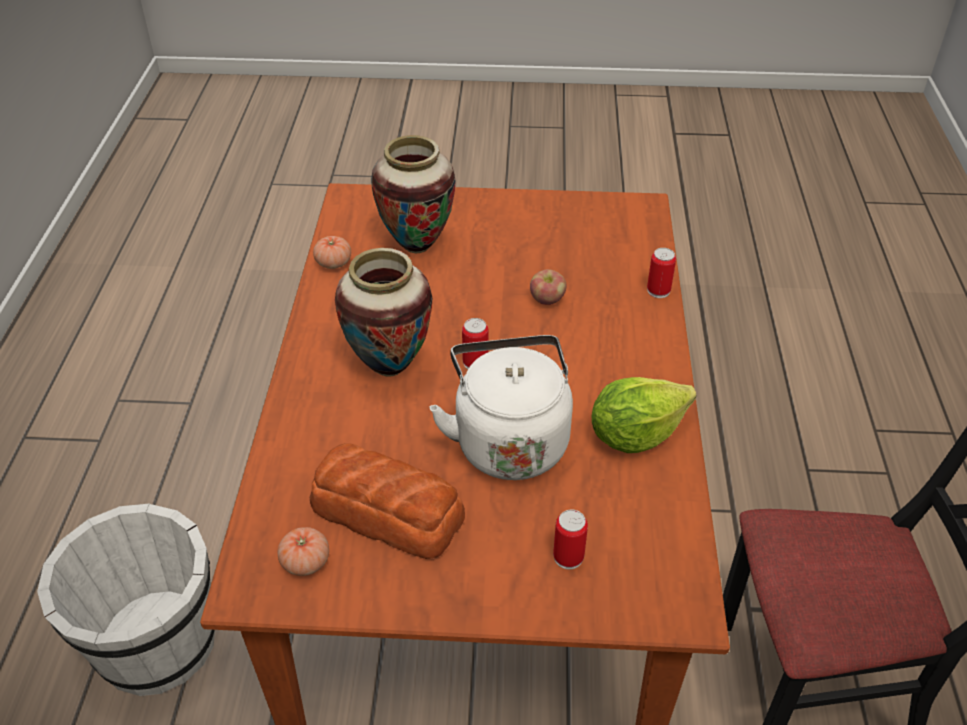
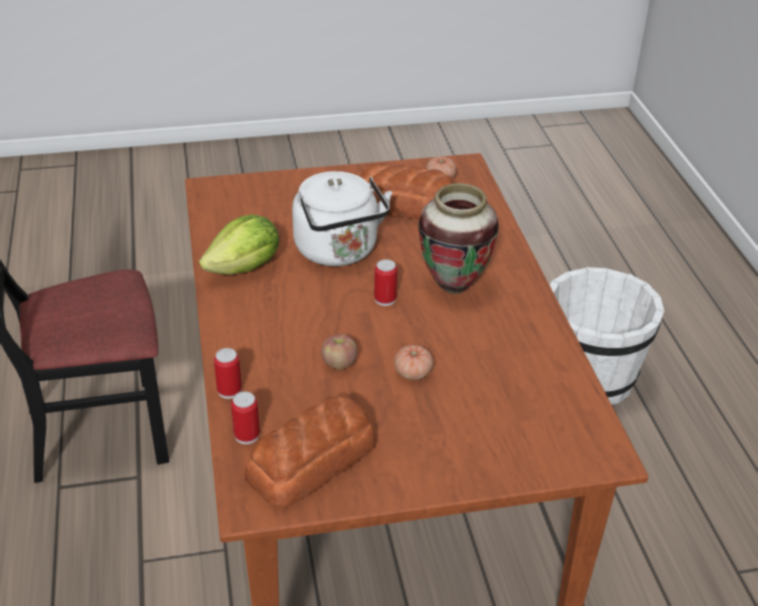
camera: 165 degrees right, 5 degrees down
(333, 263) = (564, 369): tomato -> tomato (413, 372)
(416, 245) = (494, 403): vase -> none
(568, 557) = (283, 199): can -> can (247, 435)
(589, 226) = (313, 461): none -> bread

